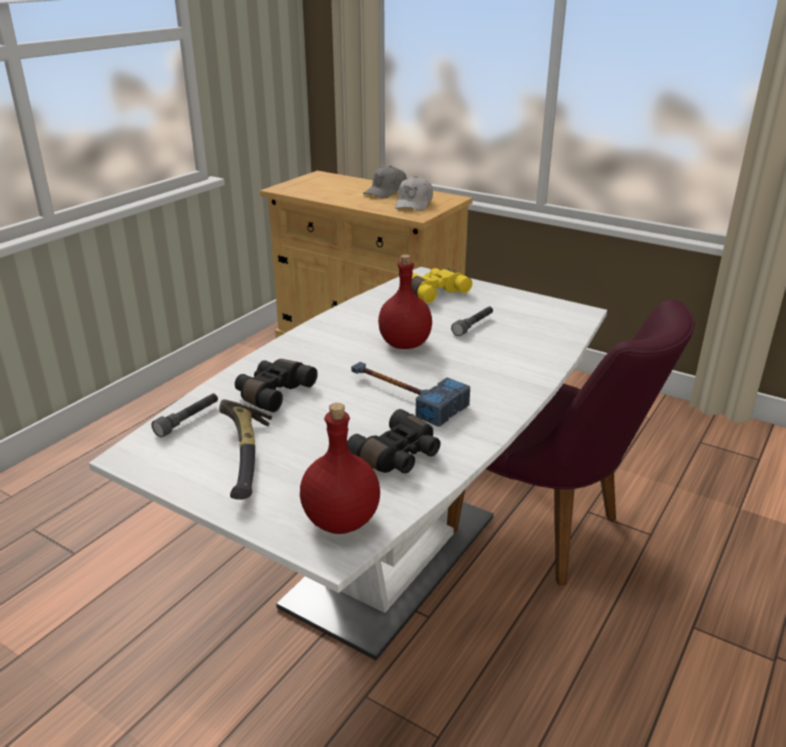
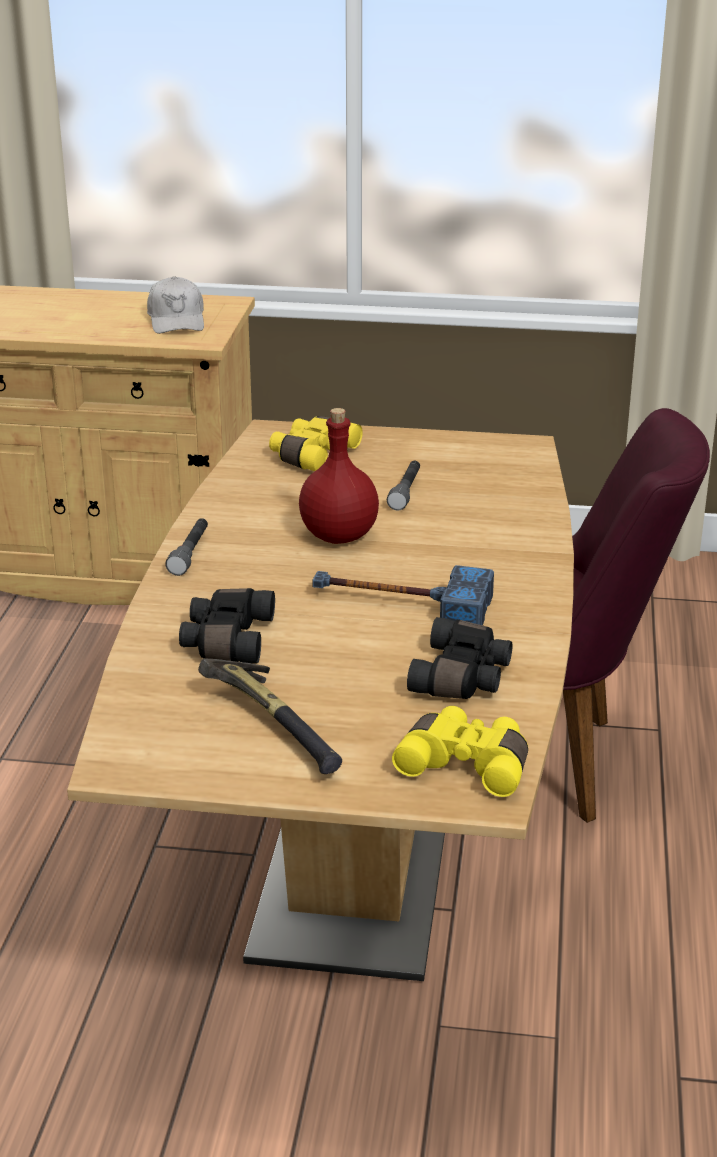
camera: 25 degrees left, 0 degrees up
(188, 420) = (147, 703): grey flashlight -> grey flashlight (190, 554)
(342, 520) = (467, 764): red bottle -> yellow binoculars
(386, 192) = (112, 306): grey cap -> none
(392, 560) = (358, 856): white dining table -> brown dining table

